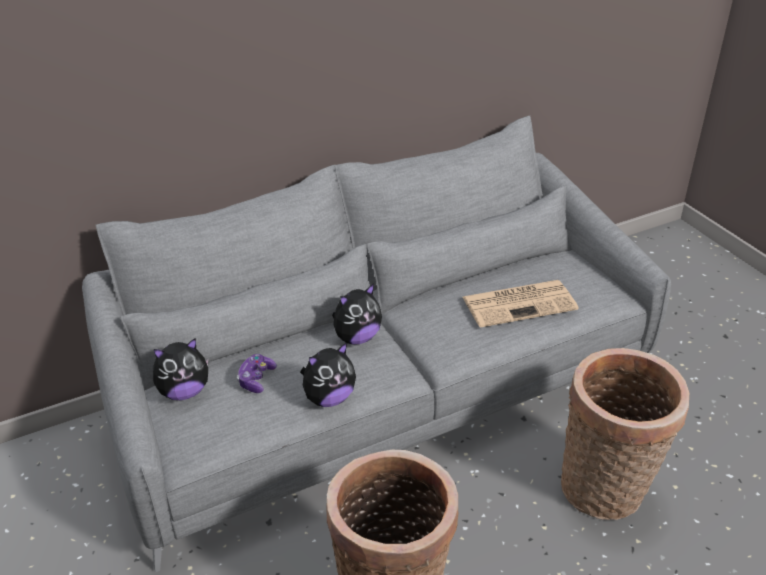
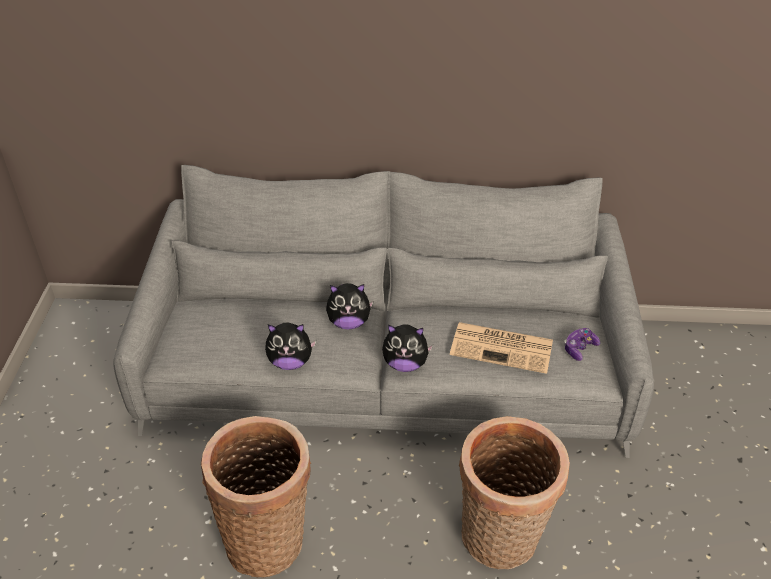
camera: 30 degrees right, 5 degrees up
(184, 391) = (199, 314): plush toy -> plush toy (405, 364)
(256, 379) = (251, 325): game controller -> game controller (579, 348)

